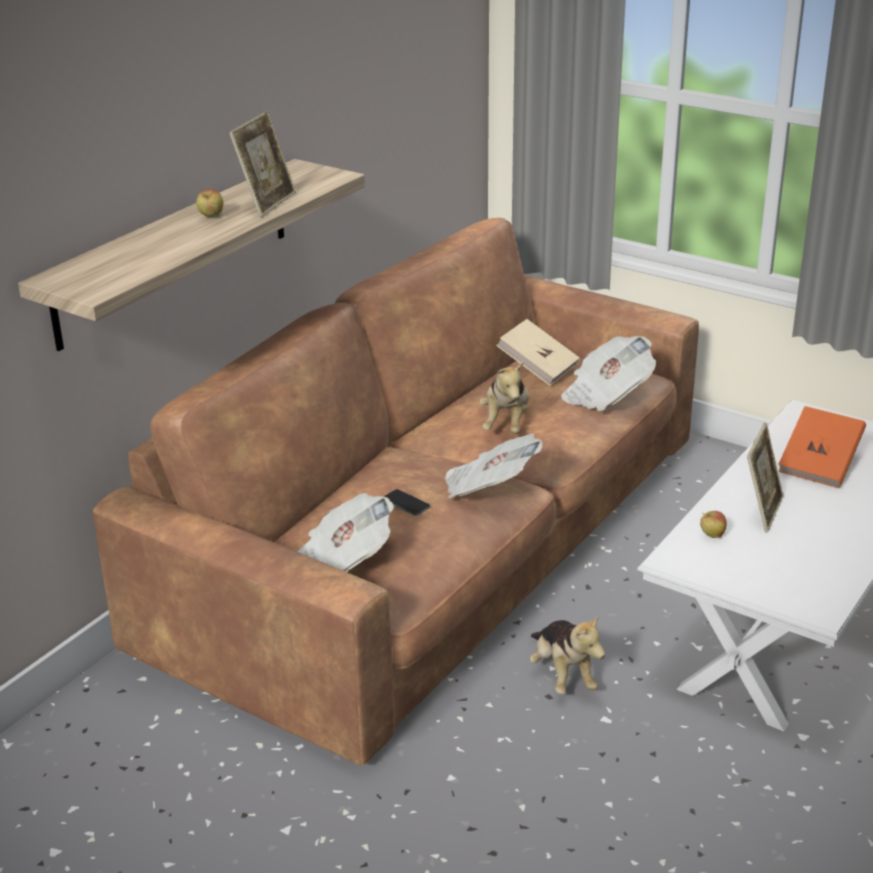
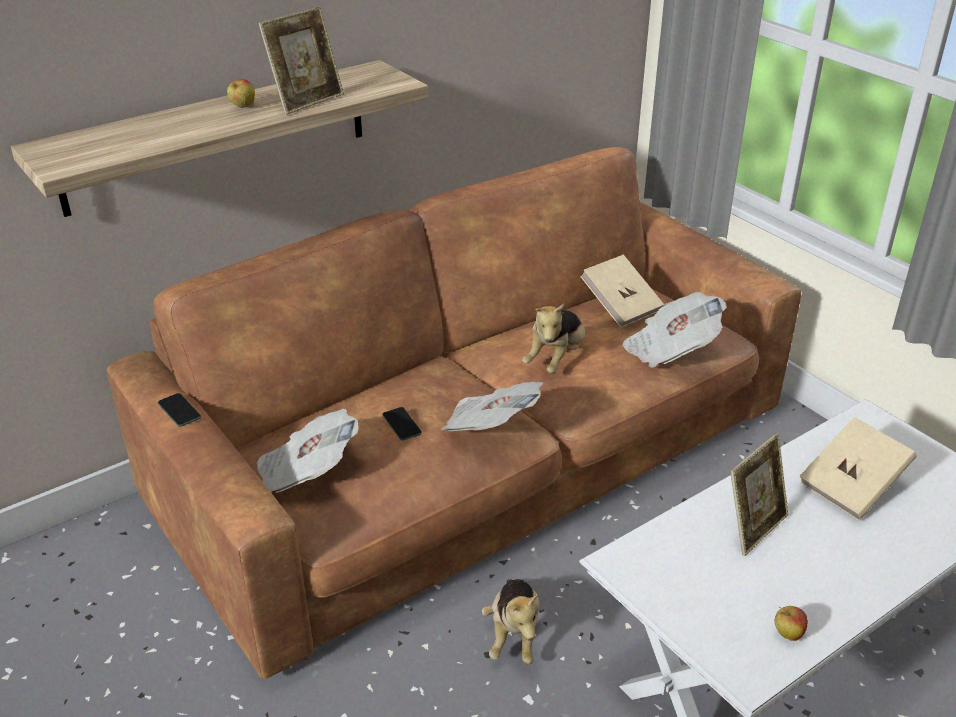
camera: 20 degrees right, 5 degrees up
(206, 526) = (179, 410): none -> phone
(712, 535) = (681, 543): apple -> apple (787, 634)
(819, 465) = (852, 486): orange book -> beige book

